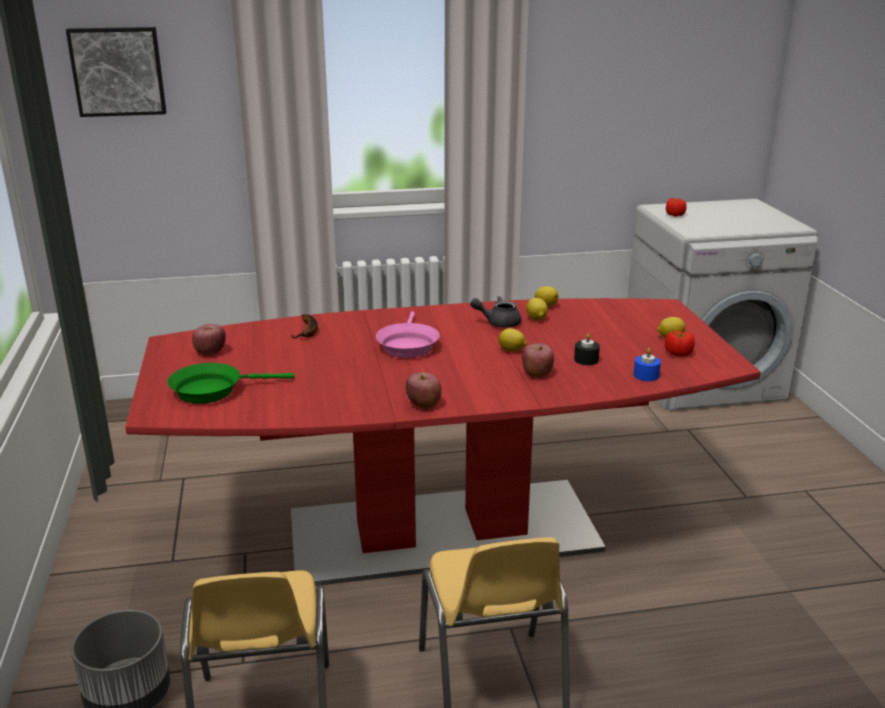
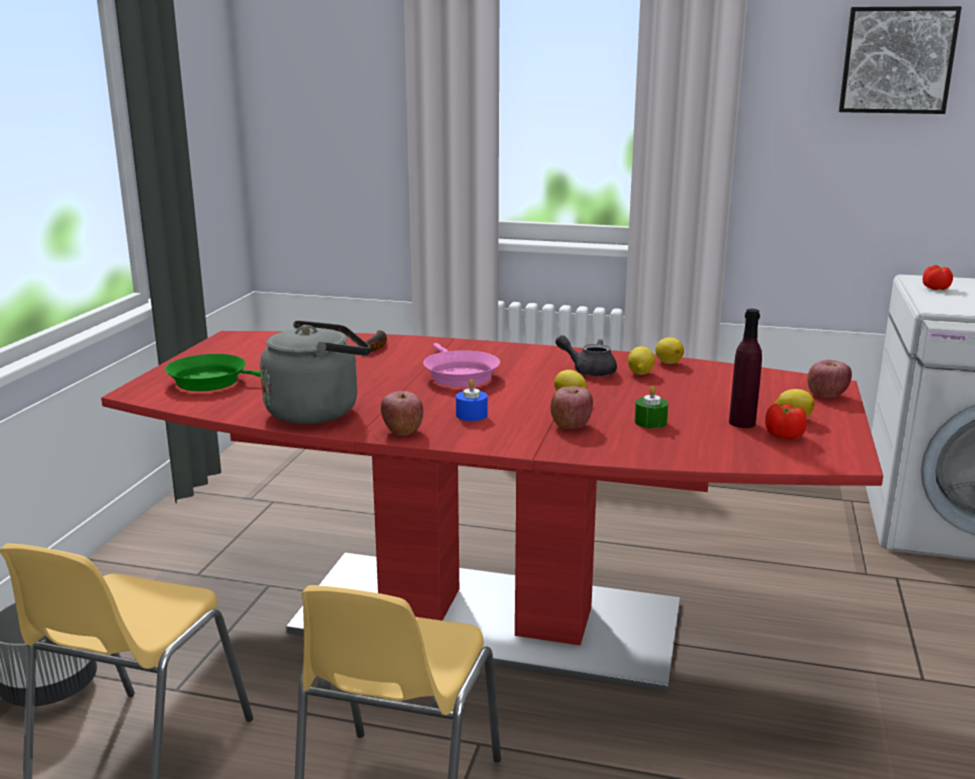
camera: 25 degrees right, 5 degrees down
(118, 71) = (299, 73): picture -> picture (897, 60)
(210, 352) = (256, 351): apple -> apple (826, 395)
(336, 400) = (318, 411): none -> grey kettle
(407, 345) = (458, 375): pink frying pan -> pink frying pan turned 45 degrees counterclockwise
(586, 359) = (650, 422): black candle -> green candle
(643, 348) = (742, 423): none -> purple bottle
(646, 375) = (709, 451): blue candle -> blue candle (471, 415)

